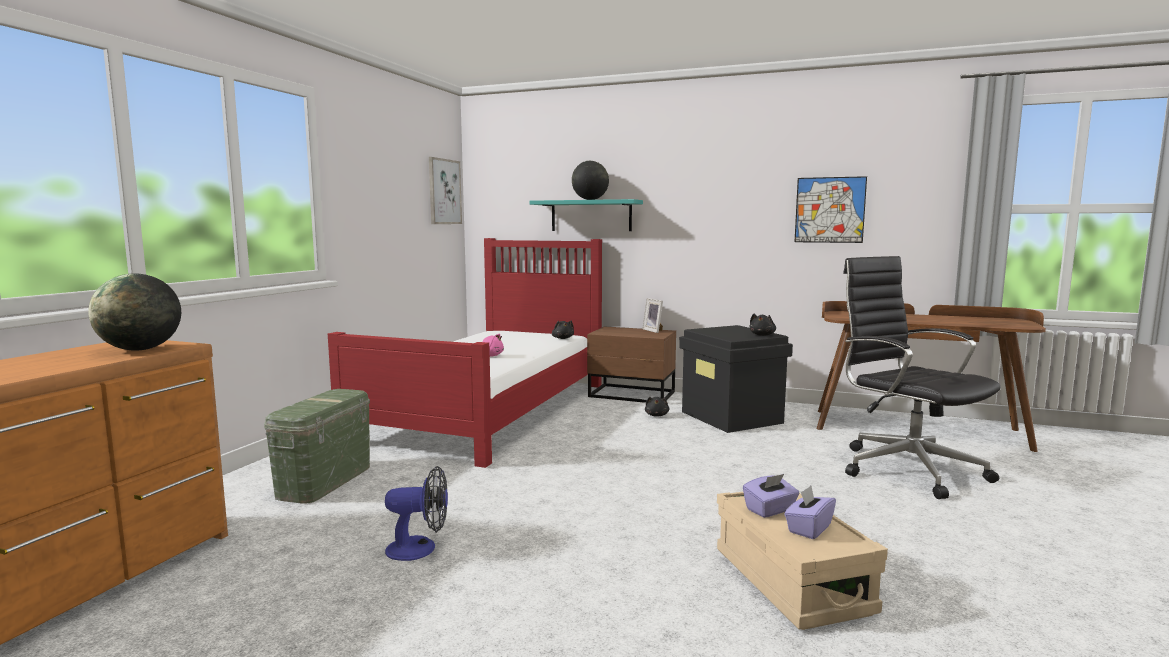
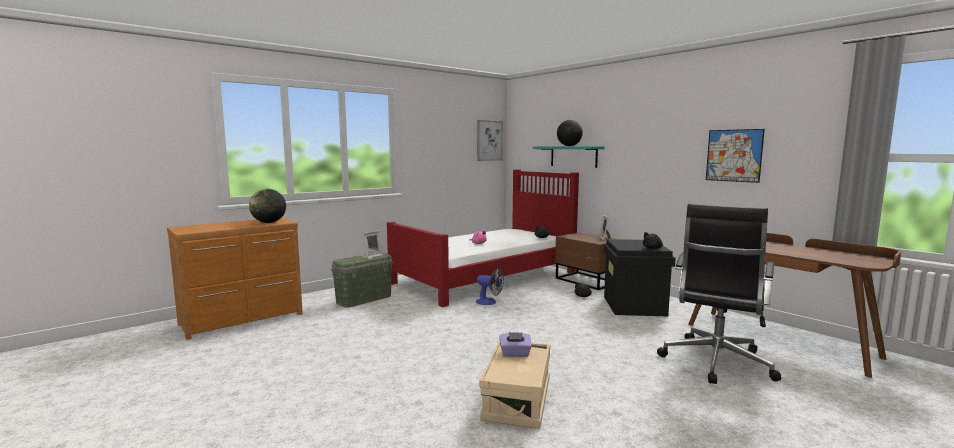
camera: 30 degrees right, 0 degrees up
(336, 398) = (372, 256): none -> picture frame
(420, 548) = (364, 337): fan -> fan (489, 302)
(808, 528) = (518, 367): purple tissue box -> none
(907, 468) = (715, 363): black office chair -> black office chair turned 150 degrees counterclockwise

